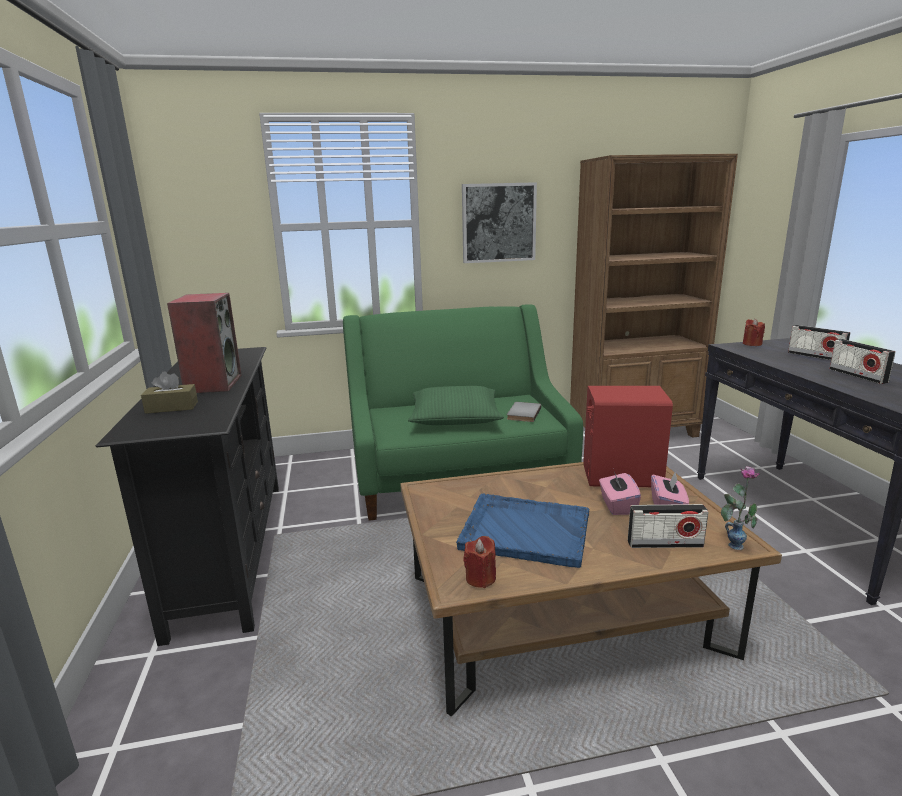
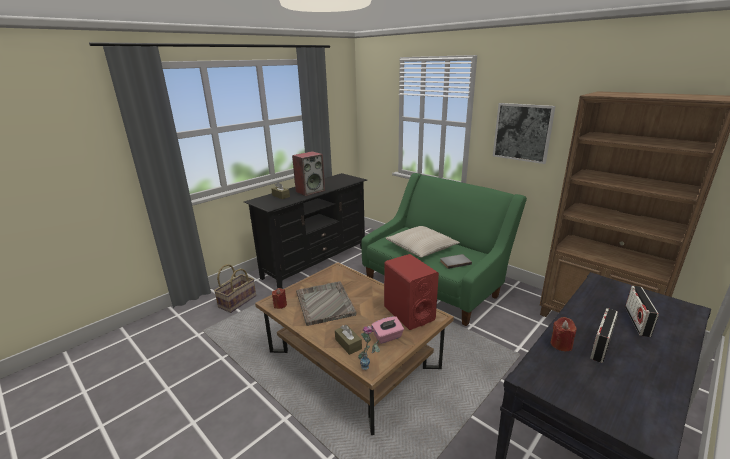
camera: 55 degrees right, 5 degrees up
(191, 717) = (237, 301): none -> basket
(455, 417) = (421, 248): green pillow -> beige pillow
(524, 531) = (325, 303): blue tray -> grey tray
(617, 506) = (374, 321): pink tissue box -> none
(665, 544) = (348, 344): radio -> brown tissue box
(752, 344) = (626, 288): red candle -> red candle (561, 344)

